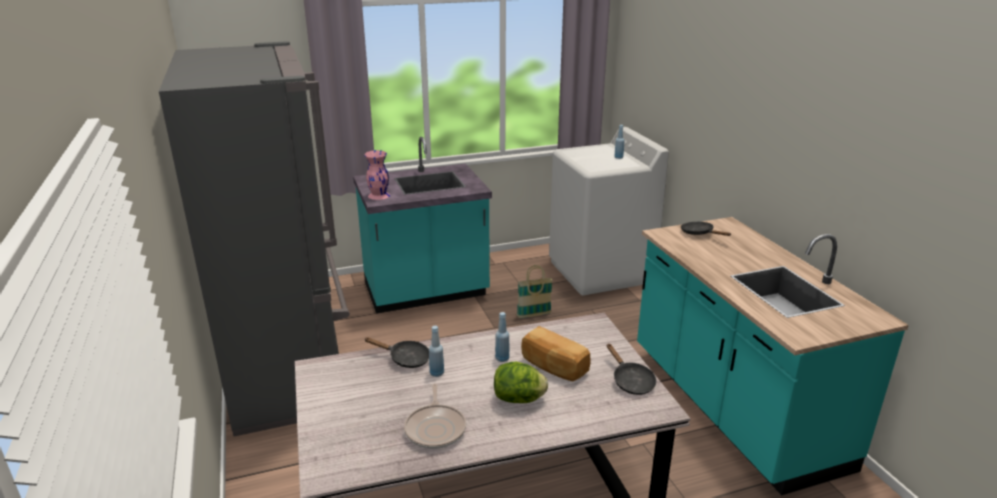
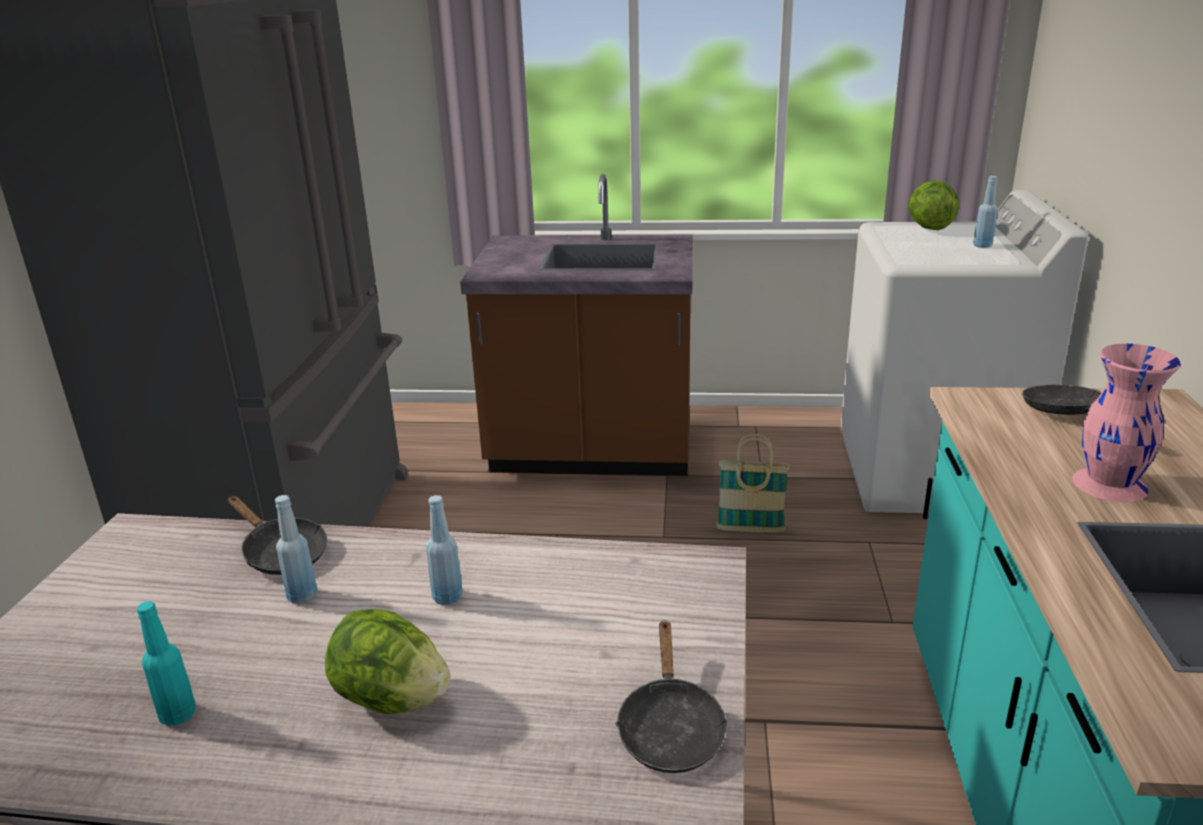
camera: 25 degrees right, 0 degrees up
(379, 195) = (497, 267): pink vase -> pink vase (1109, 484)
(426, 292) = (591, 452): turquoise counter -> brown counter
(436, 428) = (178, 715): frying pan -> turquoise bottle
(553, 367) = (531, 643): bread -> none
(587, 149) = (928, 228): none -> lettuce

